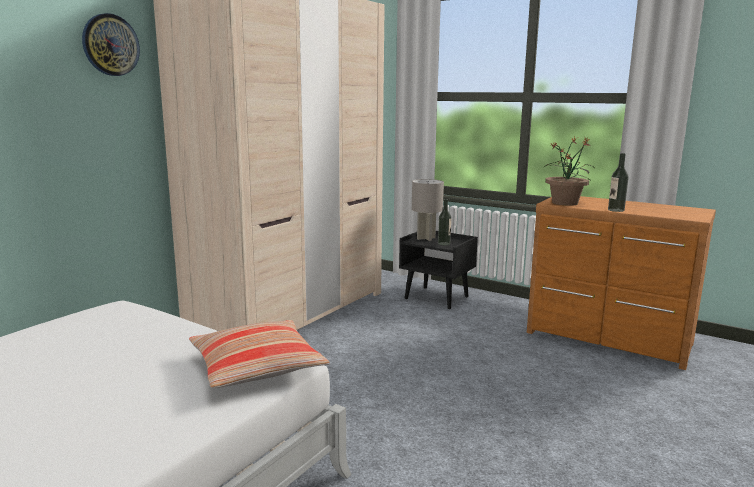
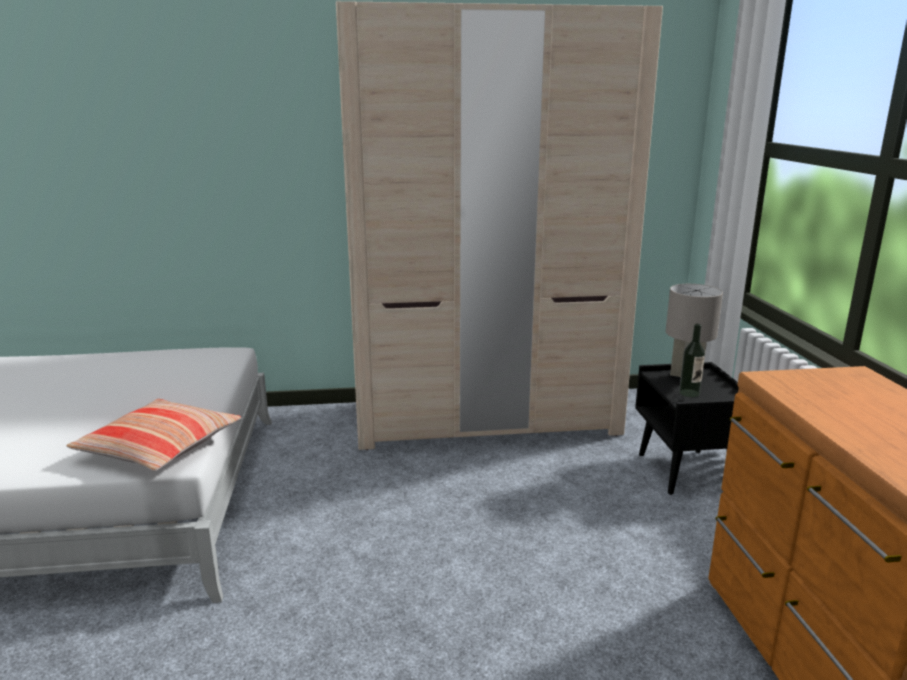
camera: 50 degrees right, 5 degrees up
(110, 45) = (291, 93): wall clock -> none
(565, 203) = (797, 386): potted plant -> none
(616, 210) = (842, 431): bottle -> none

